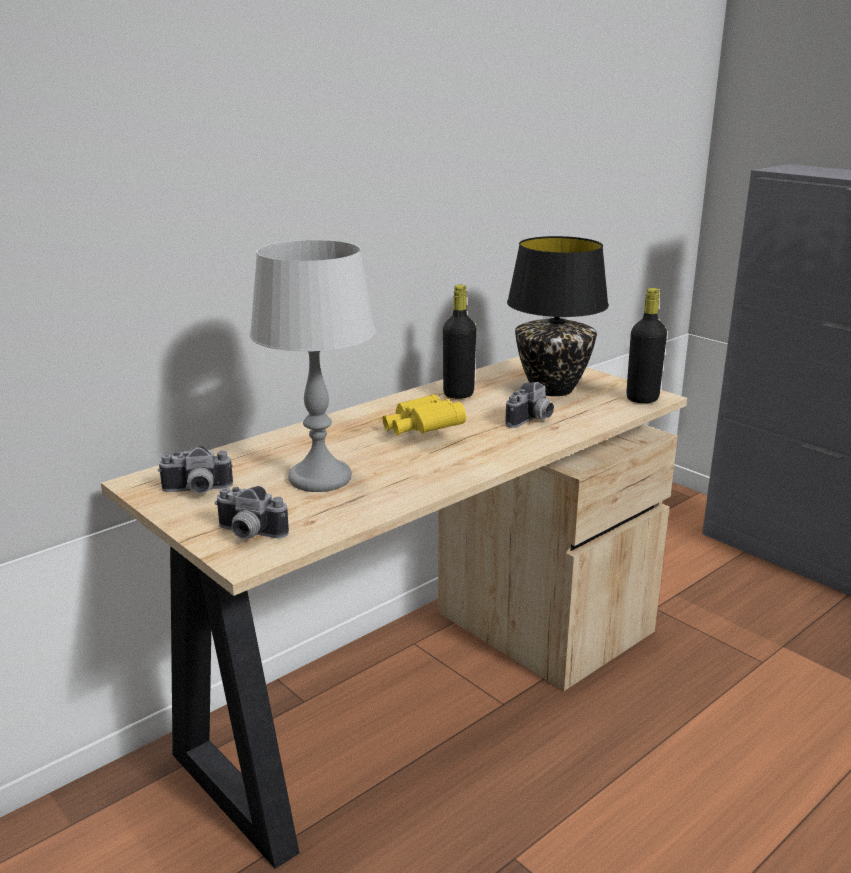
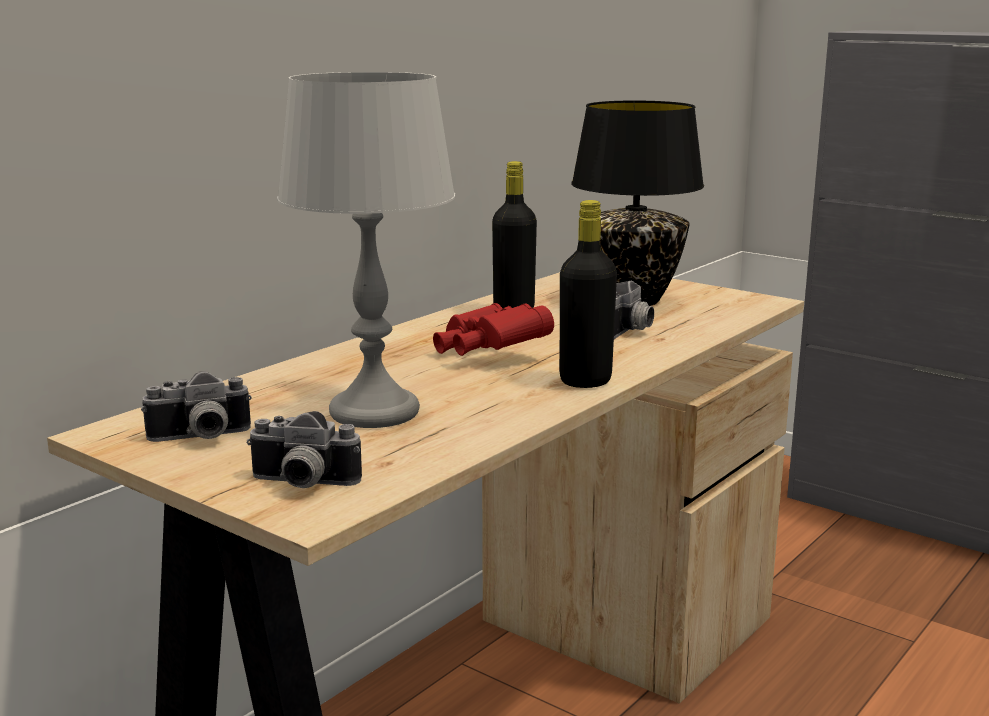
camera: 10 degrees left, 5 degrees down
(422, 432) = (488, 353): yellow binoculars -> red binoculars
(642, 399) = (750, 304): black bottle -> black bottle (585, 381)

